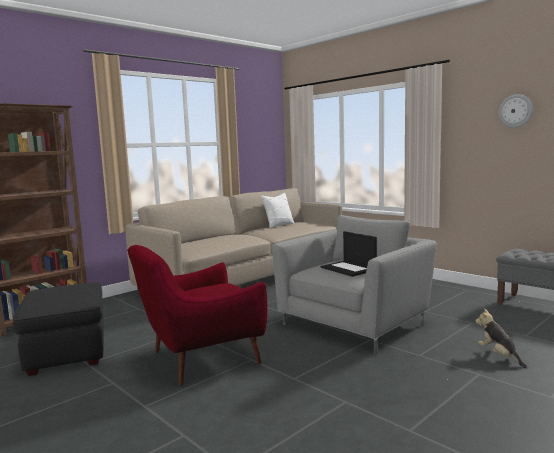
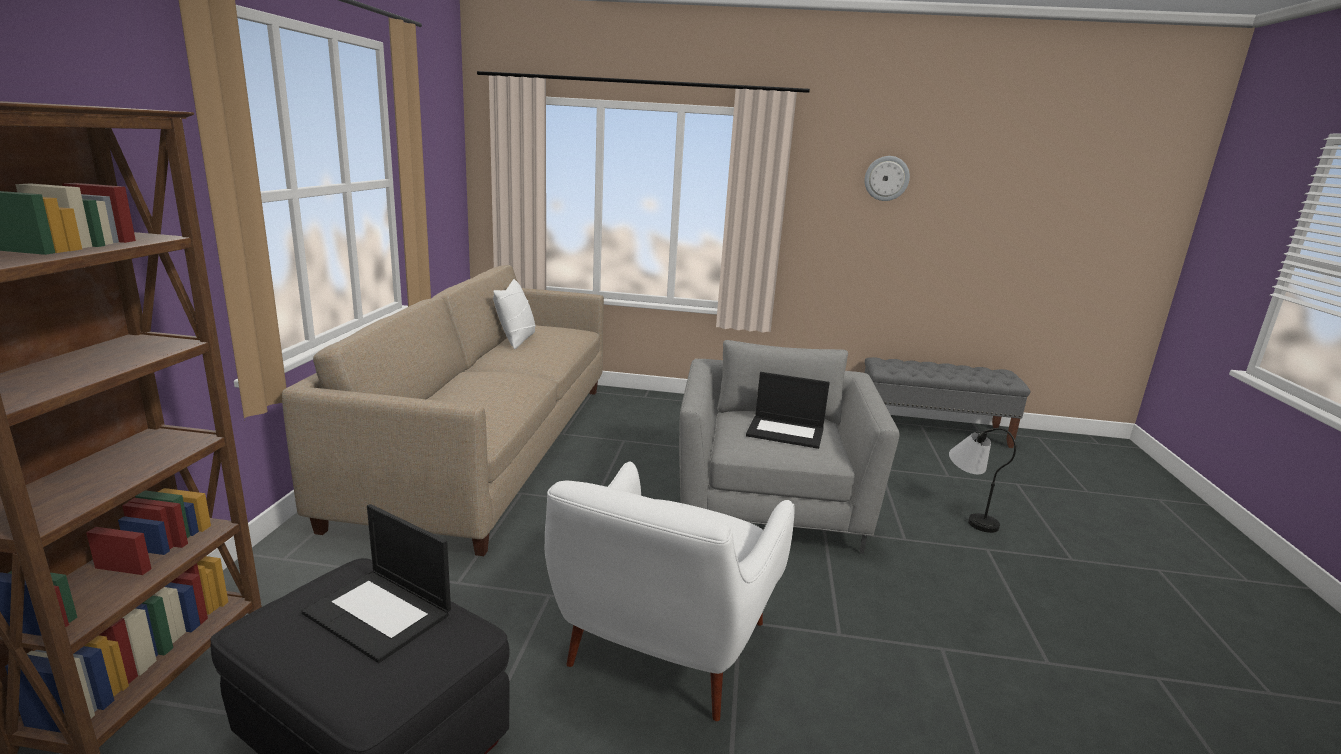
camera: 40 degrees left, 10 degrees up
(70, 292) = (380, 613): none -> laptop
(199, 359) = (664, 651): red armchair -> white armchair
(499, 356) = (967, 515): plush toy -> table lamp

